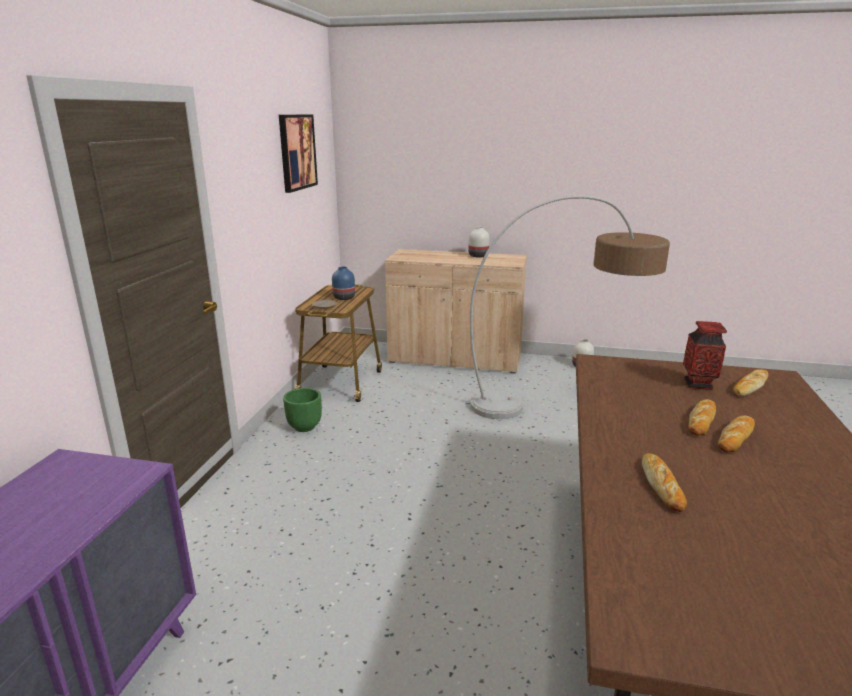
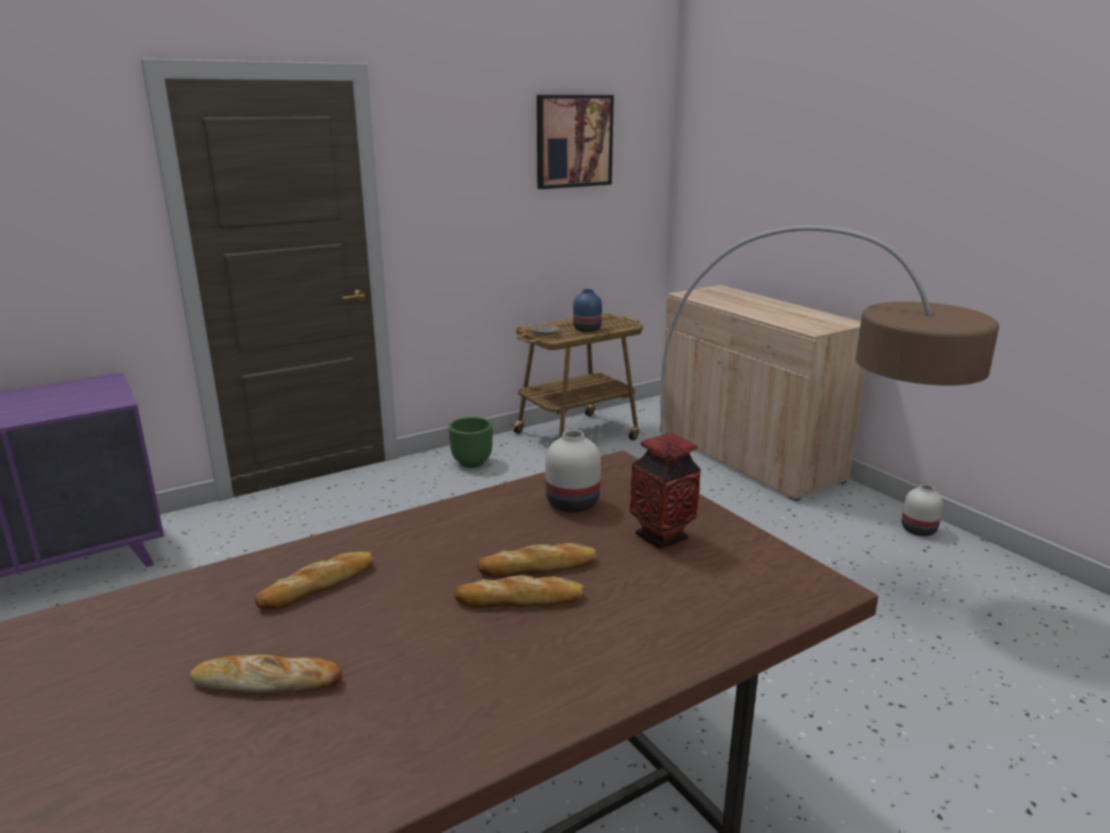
camera: 45 degrees right, 0 degrees up
(478, 256) = (794, 311): white vase -> white vase (571, 503)
(750, 386) = (727, 572): bread -> bread (267, 681)

